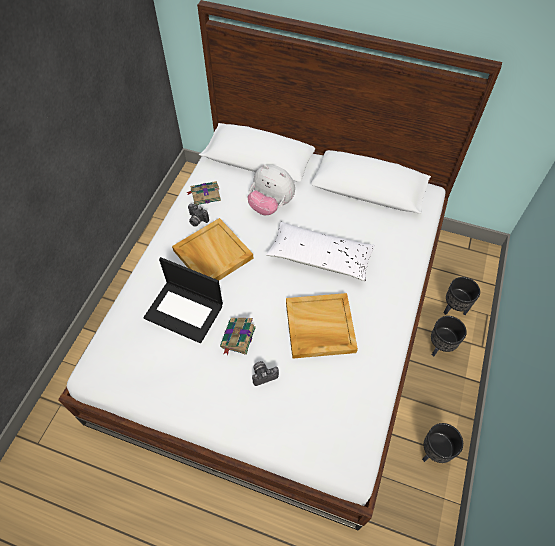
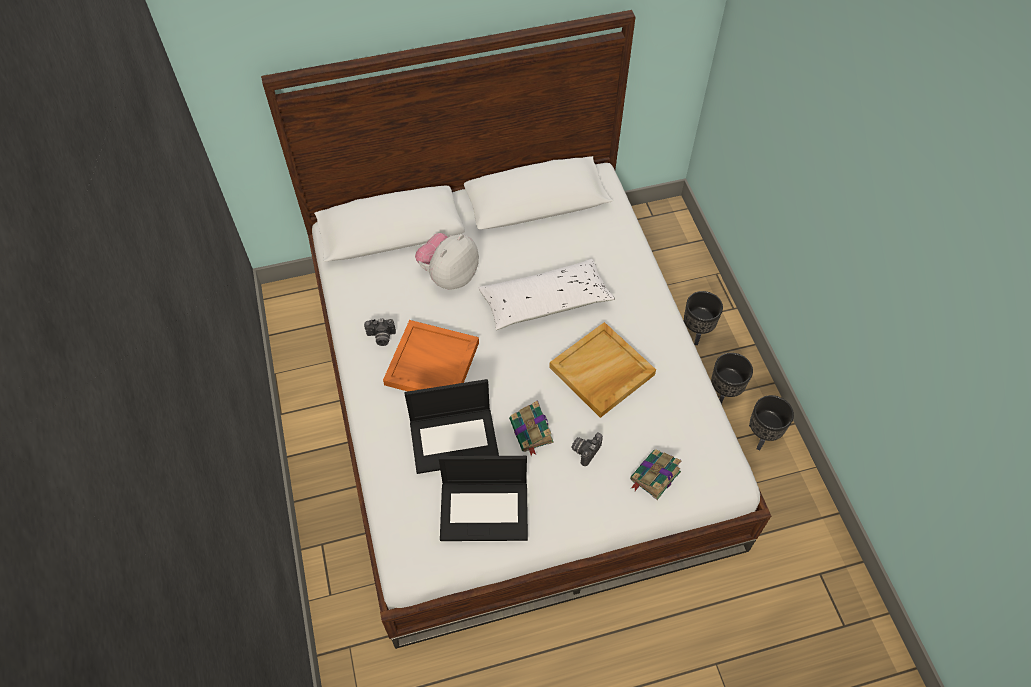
camera: 35 degrees left, 0 degrees up
(164, 370) = (485, 510): none -> laptop
(205, 195) = (365, 304): book -> book (654, 476)
(212, 254) = (431, 364): beige tray -> orange tray
(271, 205) = (449, 276): plush toy -> plush toy turned 135 degrees clockwise
(454, 308) = (682, 286): black planter -> black planter (724, 393)

